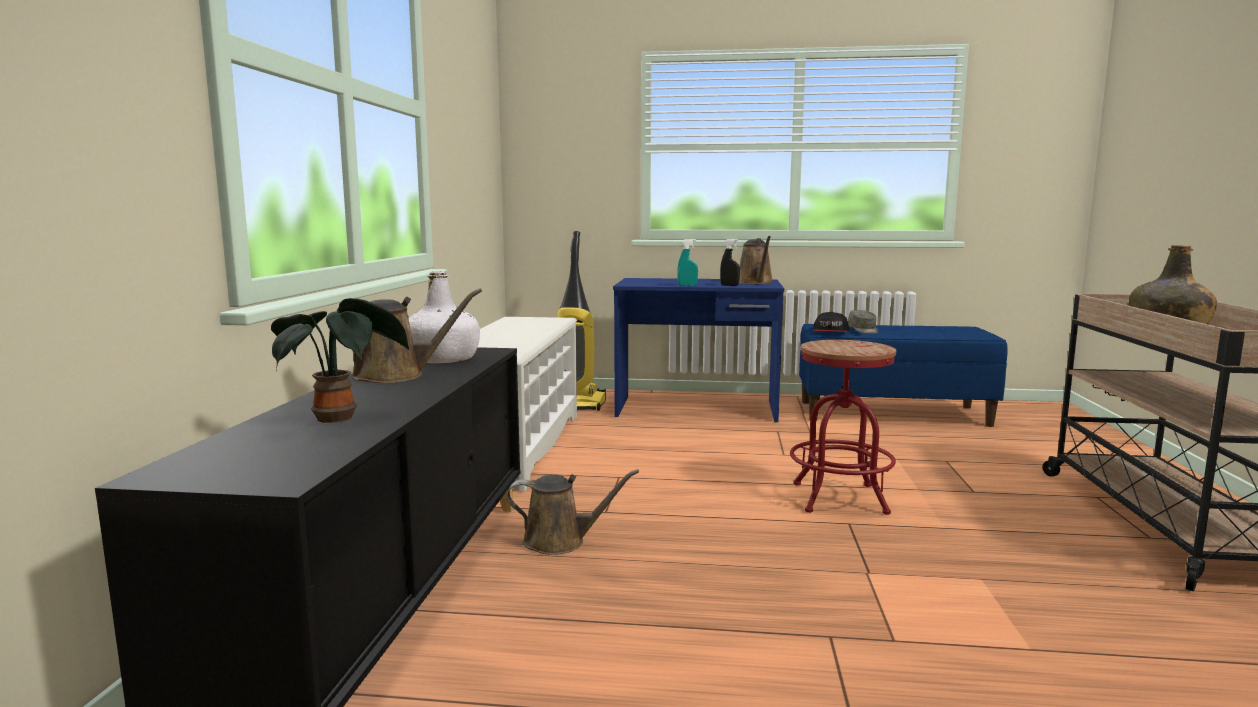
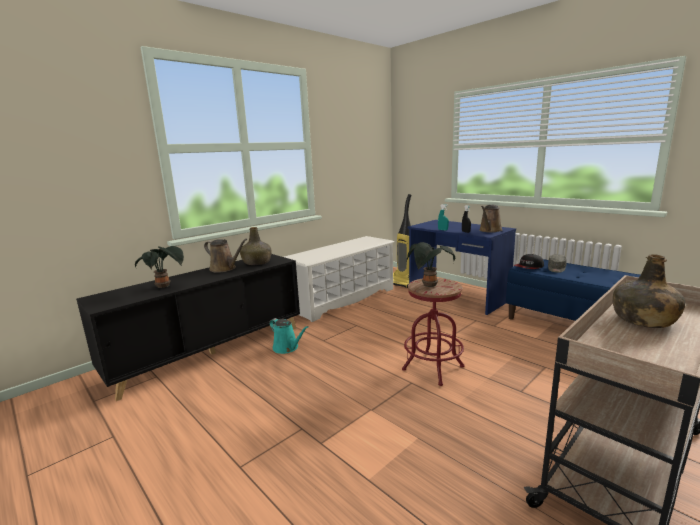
camera: 40 degrees right, 5 degrees up
(443, 359) = (257, 263): white bottle -> green bottle
(560, 541) = (287, 348): brown watering can -> turquoise watering can
(843, 348) = (429, 286): none -> potted plant

